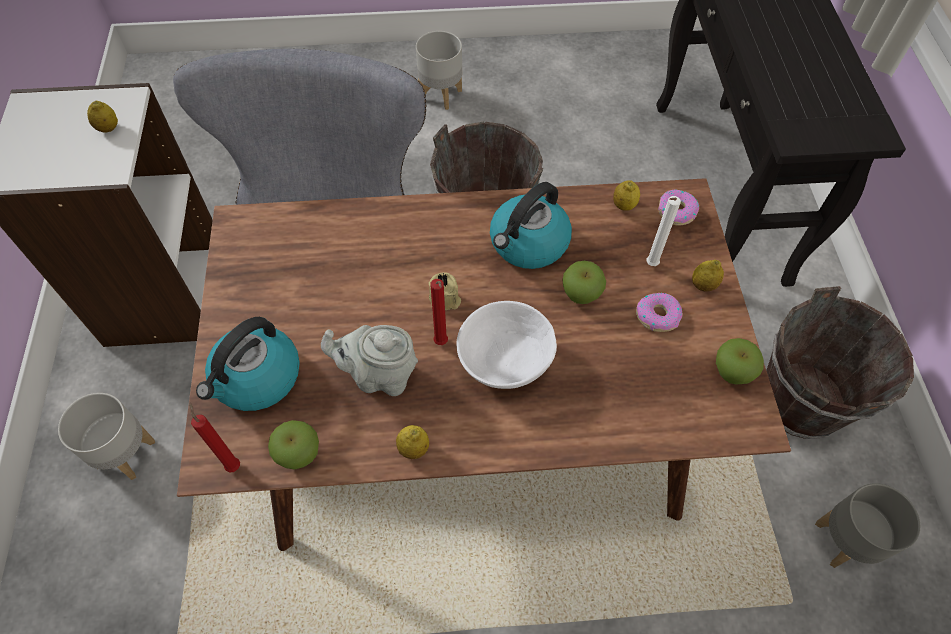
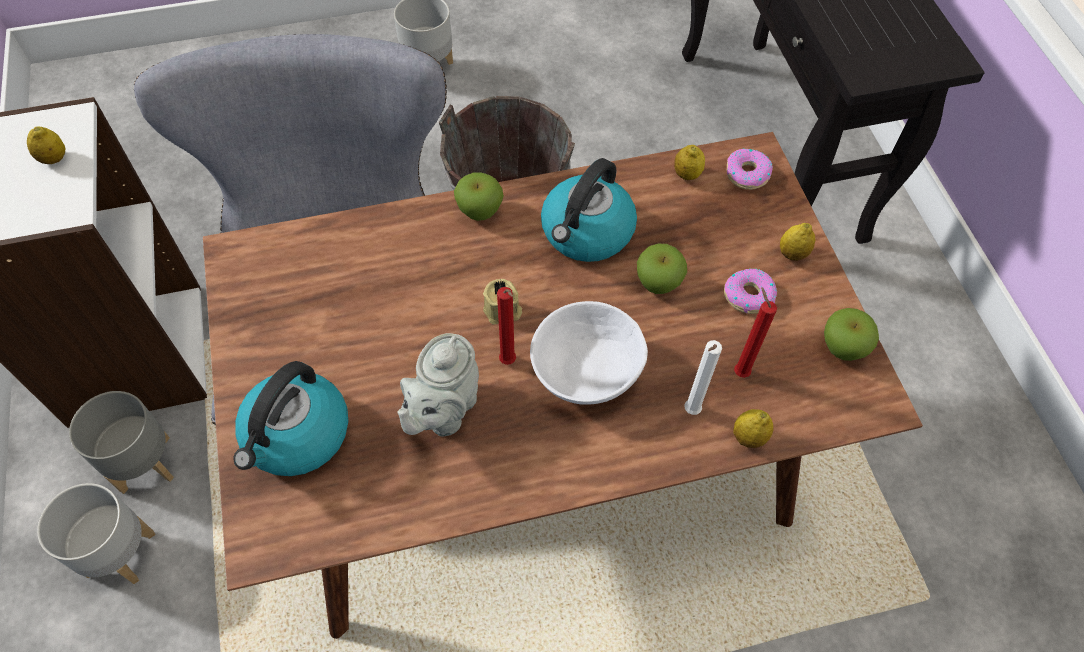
camera: 10 degrees left, 0 degrees up
(233, 464) = (289, 542): red candle -> red candle (739, 371)
(299, 454) = (366, 517): apple -> apple (479, 211)
(379, 376) = (443, 411): grey teapot -> grey teapot turned 60 degrees counterclockwise
(413, 449) = (500, 489): lemon -> lemon (748, 437)
(650, 265) = (729, 239): white candle -> white candle (690, 412)
(801, 401) = (901, 371): brown bucket -> none
(844, 540) = (973, 518): grey planter -> grey planter (145, 463)

